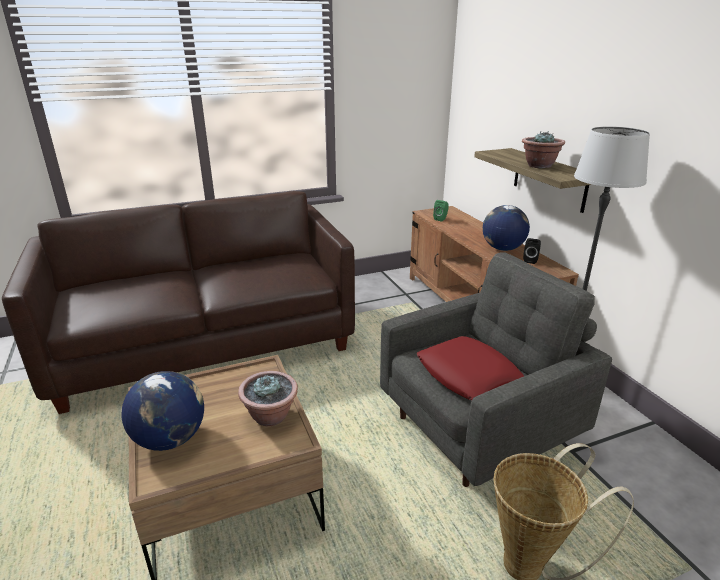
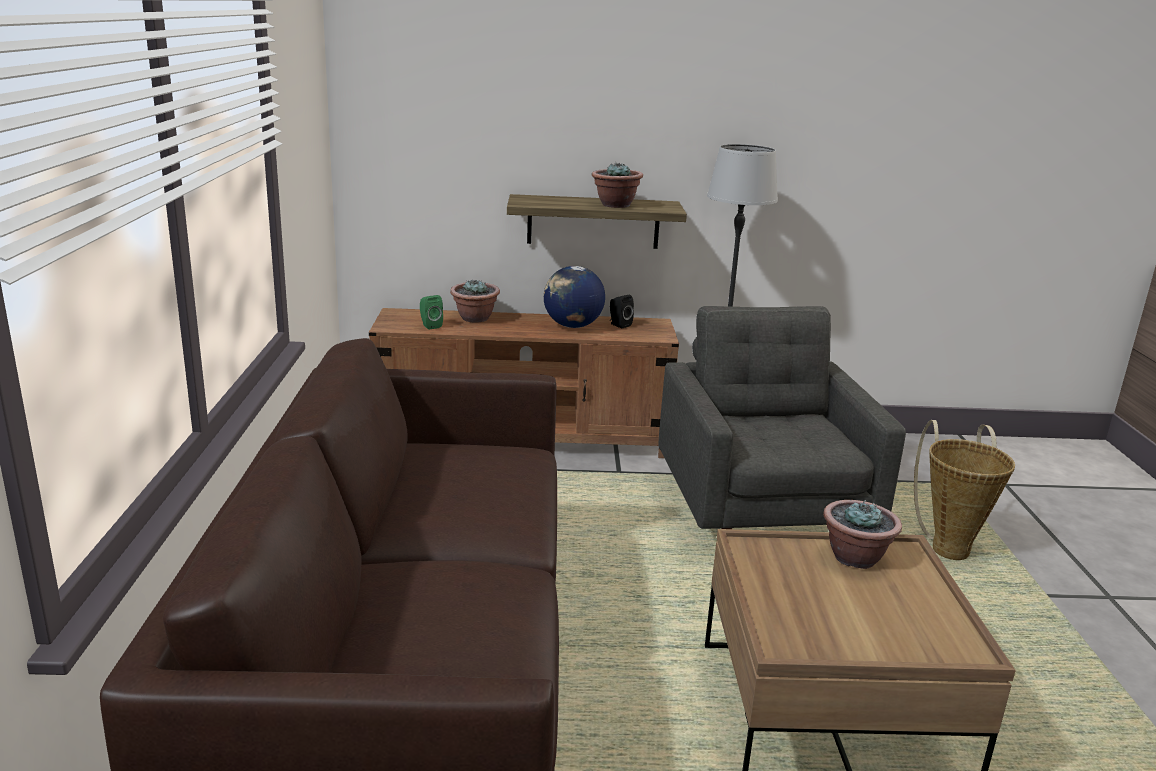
camera: 70 degrees left, 5 degrees down
(170, 439) = (890, 635): globe -> none
(468, 375) = (798, 437): red pillow -> none
(470, 225) = (475, 318): none -> potted plant

